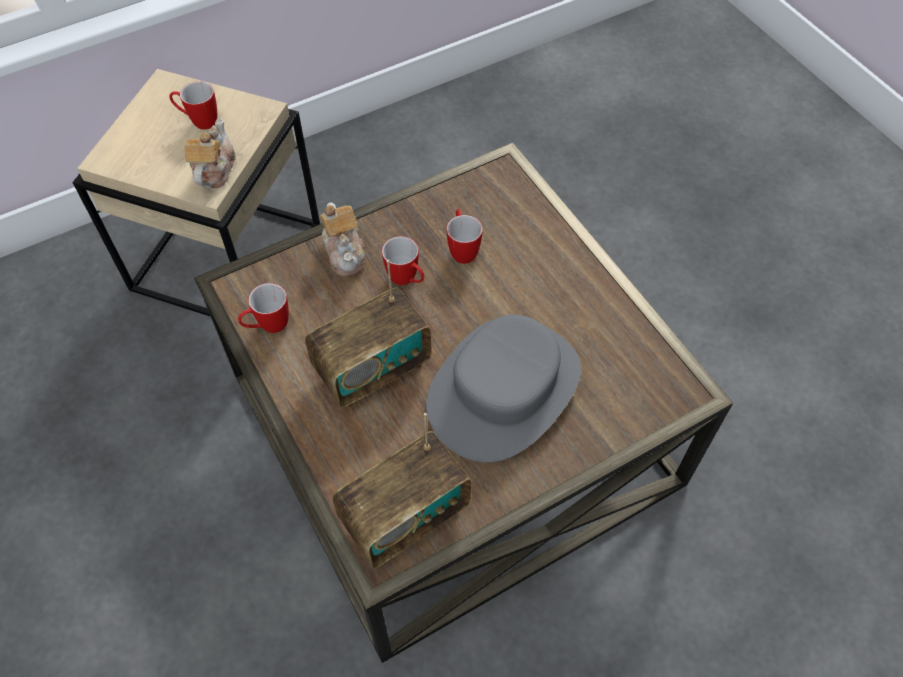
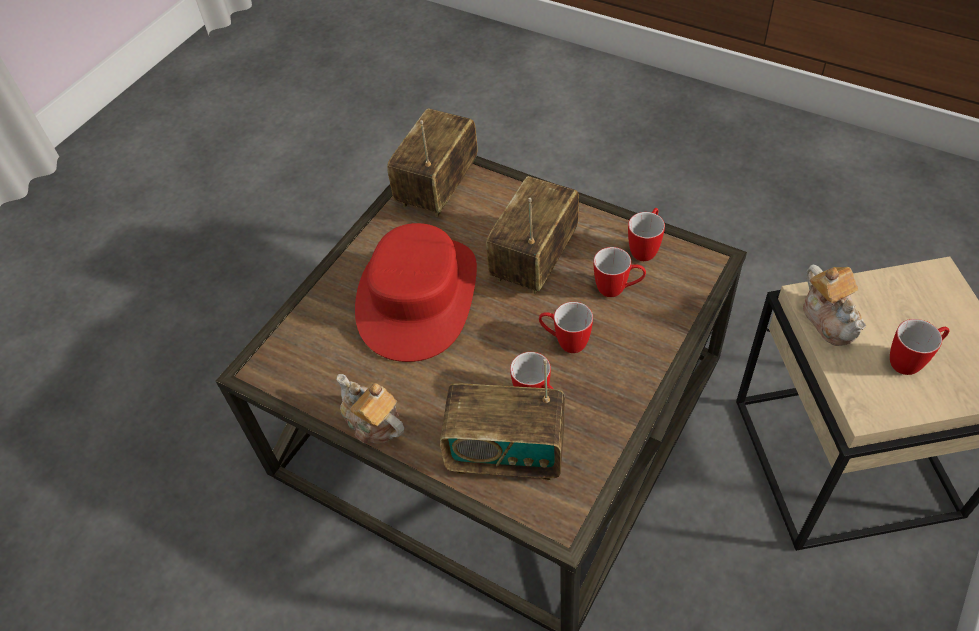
camera: 155 degrees right, 5 degrees down
(327, 301) = (618, 289): none -> mug
(345, 252) = (642, 337): teapot -> teapot (373, 422)
(504, 389) = (417, 296): grey hat -> red hat
(511, 224) = (506, 453): none -> radio

